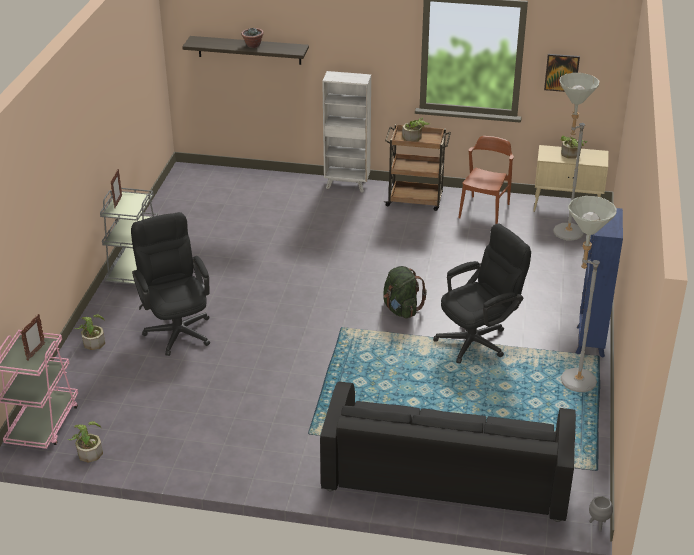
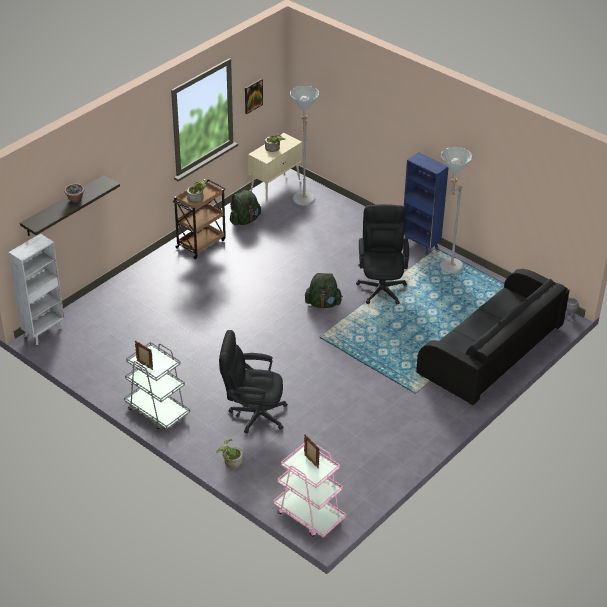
camera: 60 degrees left, 5 degrees up
(89, 451) = (356, 500): potted plant -> none
(347, 185) = (148, 265): white bookcase -> white bookcase (44, 331)
(484, 211) = (245, 220): brown chair -> green backpack

